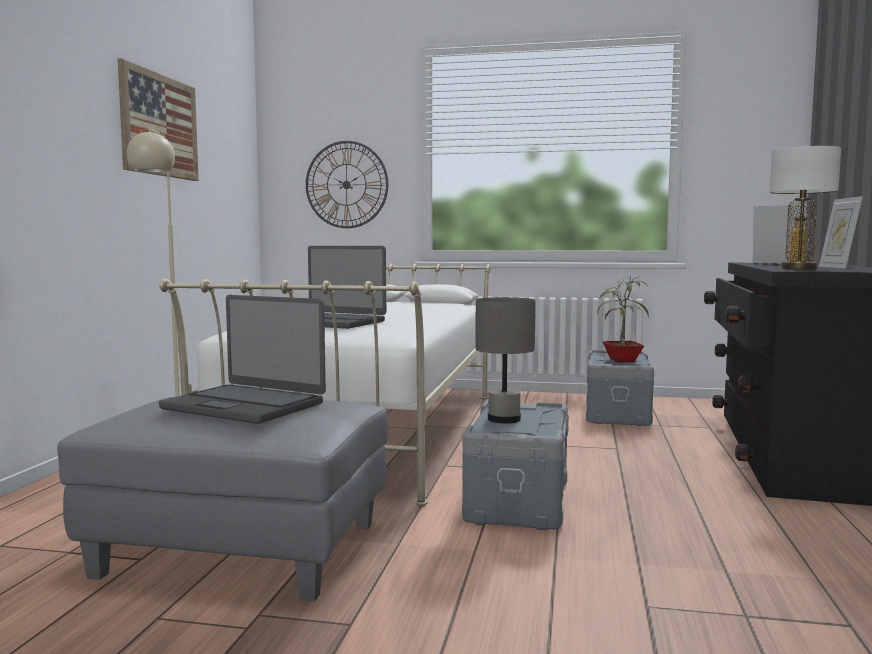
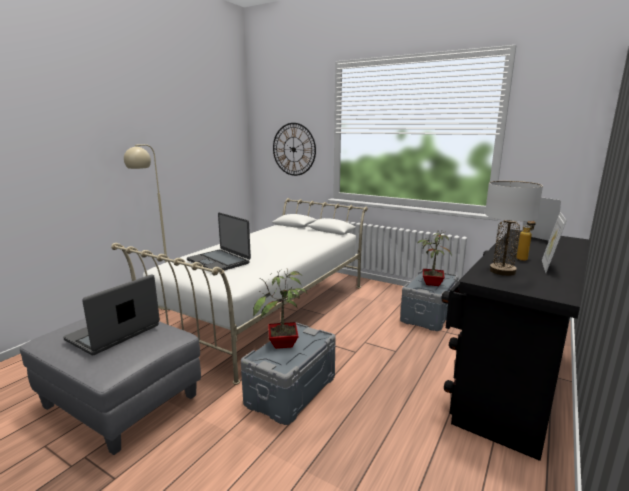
camera: 20 degrees right, 10 degrees up
(159, 125) = (167, 129): picture -> none
(245, 405) = (114, 333): laptop -> laptop turned 75 degrees clockwise
(504, 419) = (283, 344): grey table lamp -> potted plant

